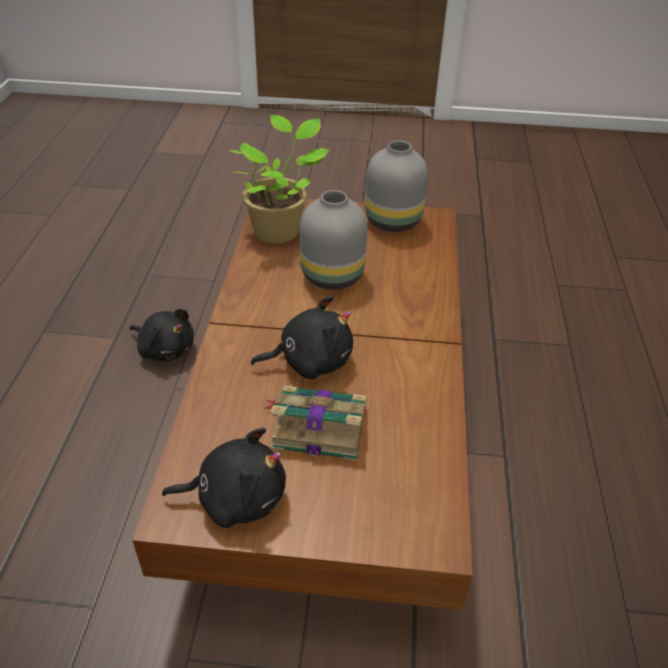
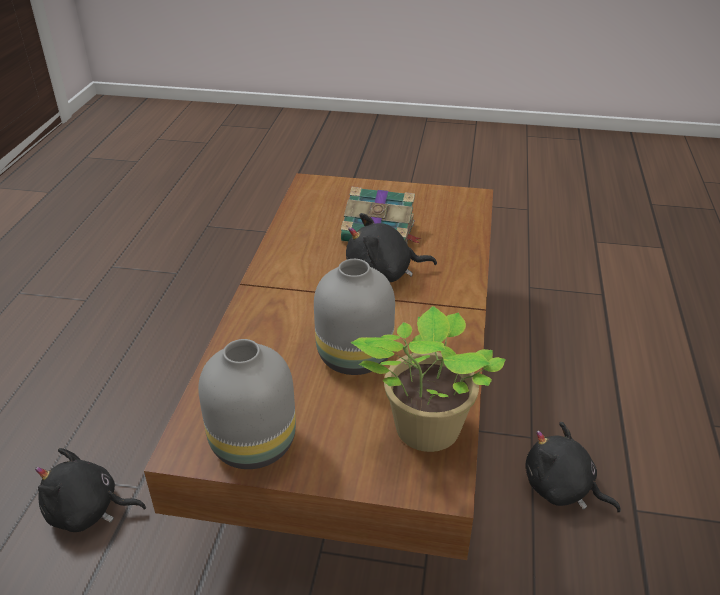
camera: 175 degrees left, 5 degrees down
(236, 497) = (434, 201): black plush toy -> black plush toy (88, 511)

